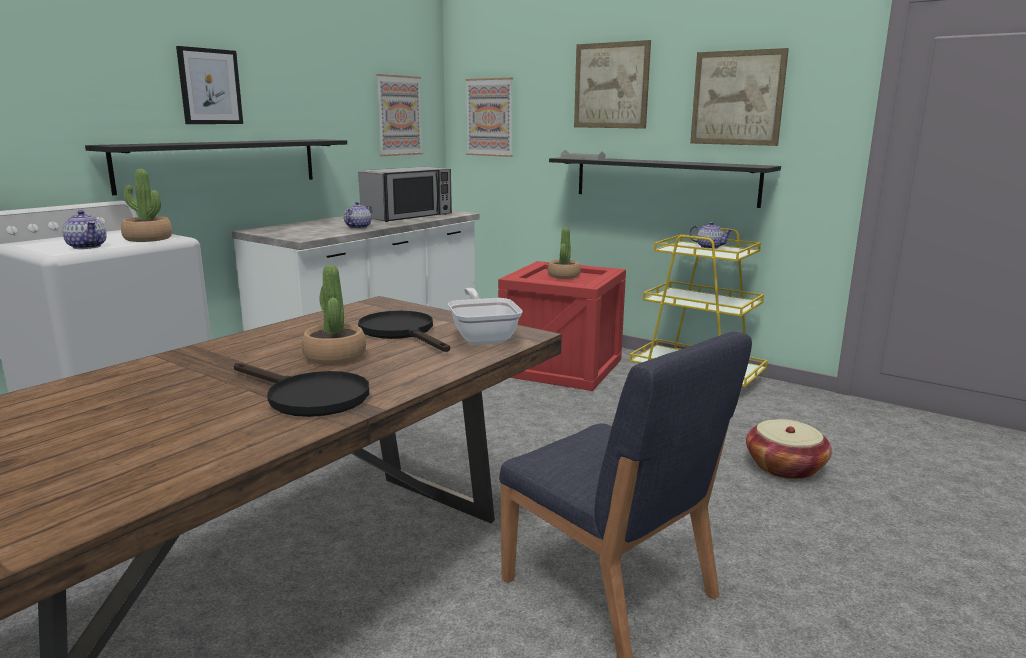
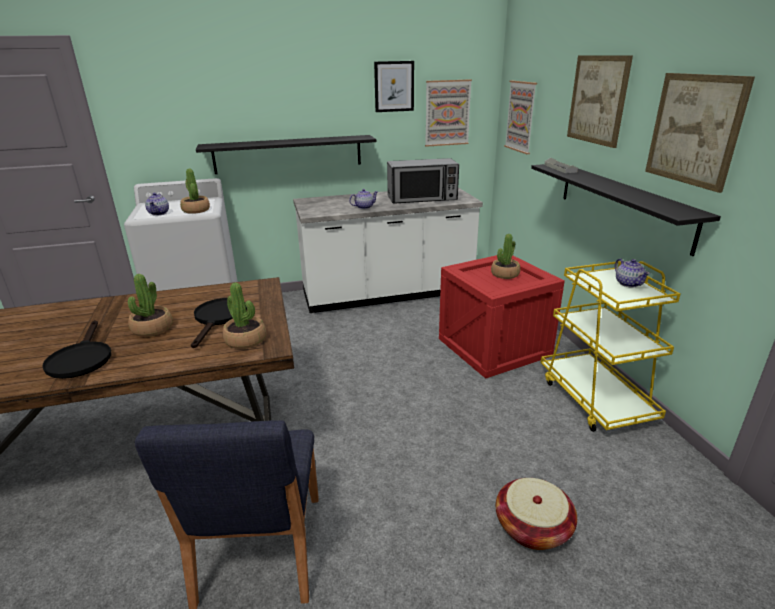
camera: 40 degrees right, 10 degrees up
(210, 86) = (281, 102): picture -> picture (394, 86)
(483, 337) = (245, 340): frying pan -> potted plant

